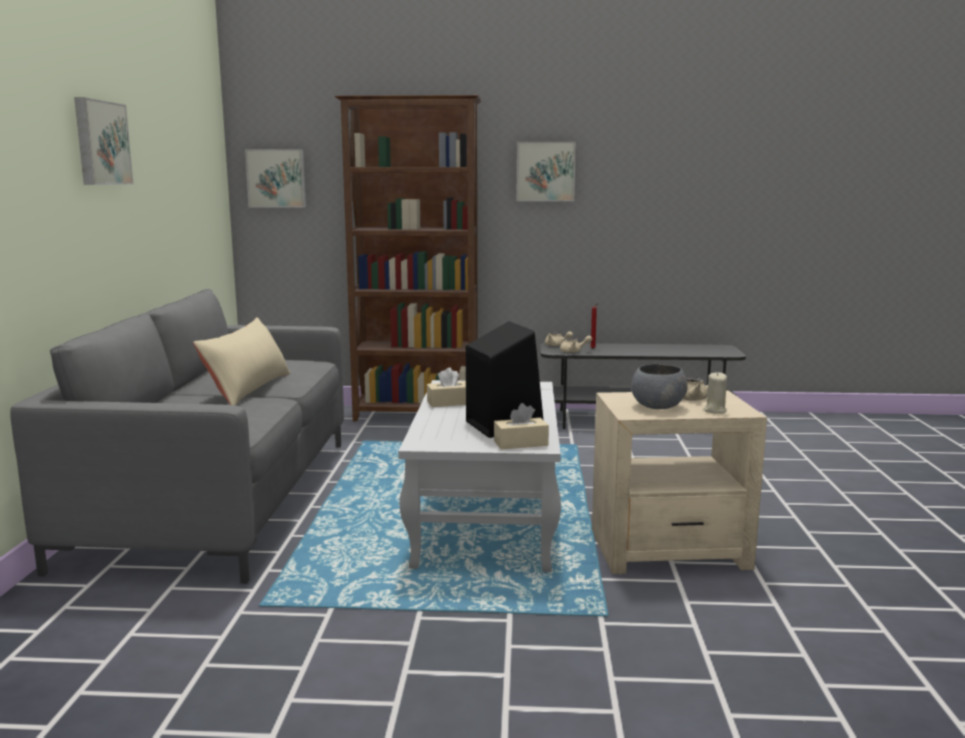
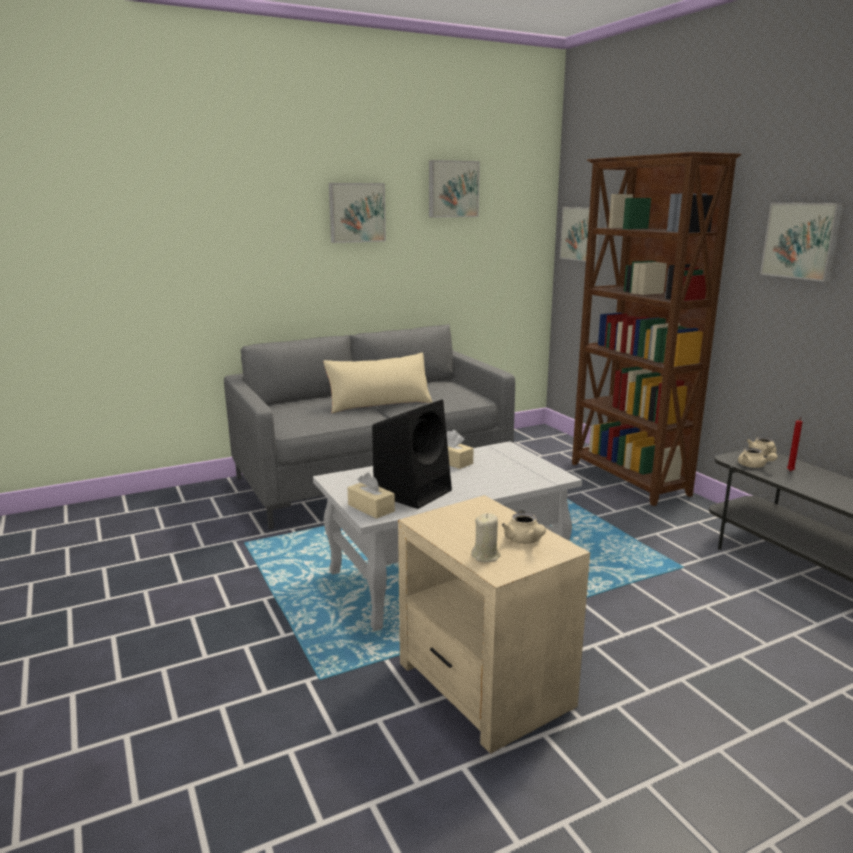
camera: 60 degrees right, 5 degrees up
(165, 120) = (452, 189): none -> picture
(657, 406) = (464, 527): grey bowl -> none

